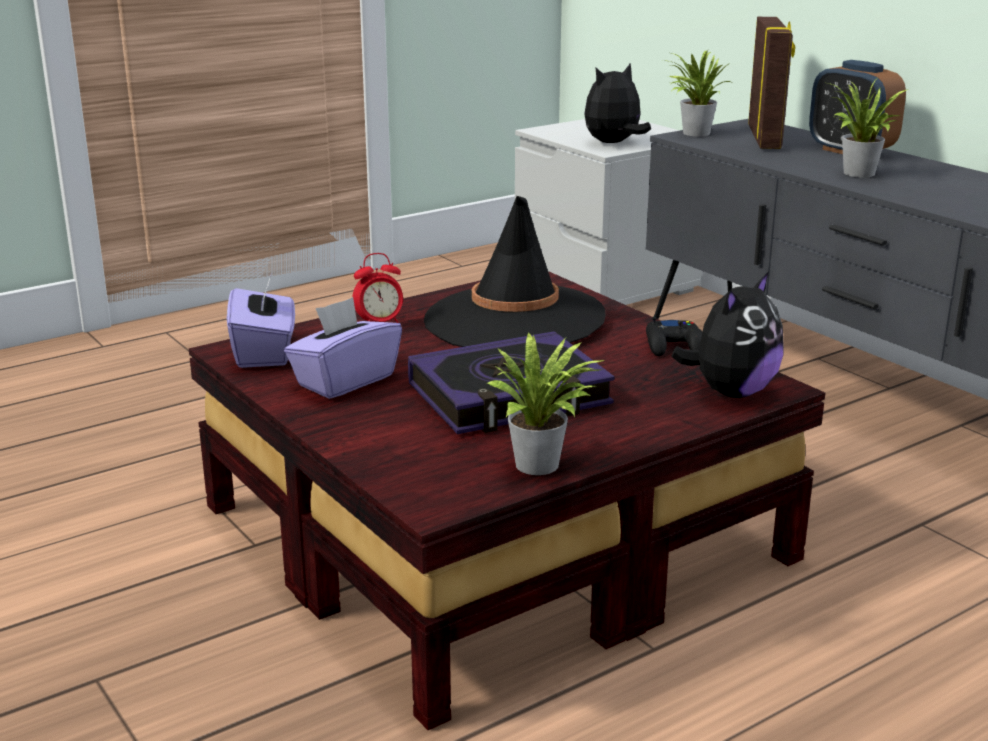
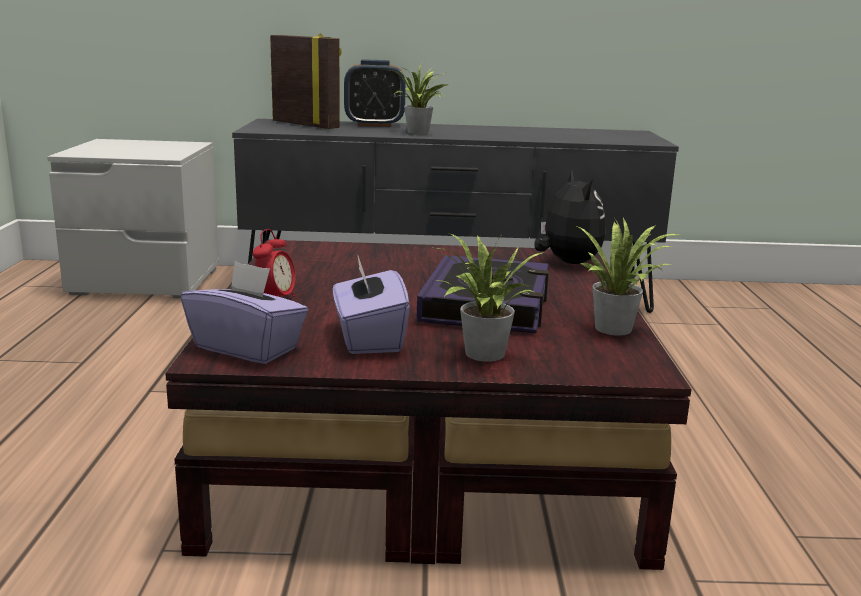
camera: 55 degrees left, 5 degrees down
(514, 319) = (352, 269): black hat -> none
(614, 143) = (159, 152): plush toy -> none
(674, 346) = (477, 253): black game controller -> none
(692, 133) = (255, 128): potted plant -> potted plant (481, 355)

